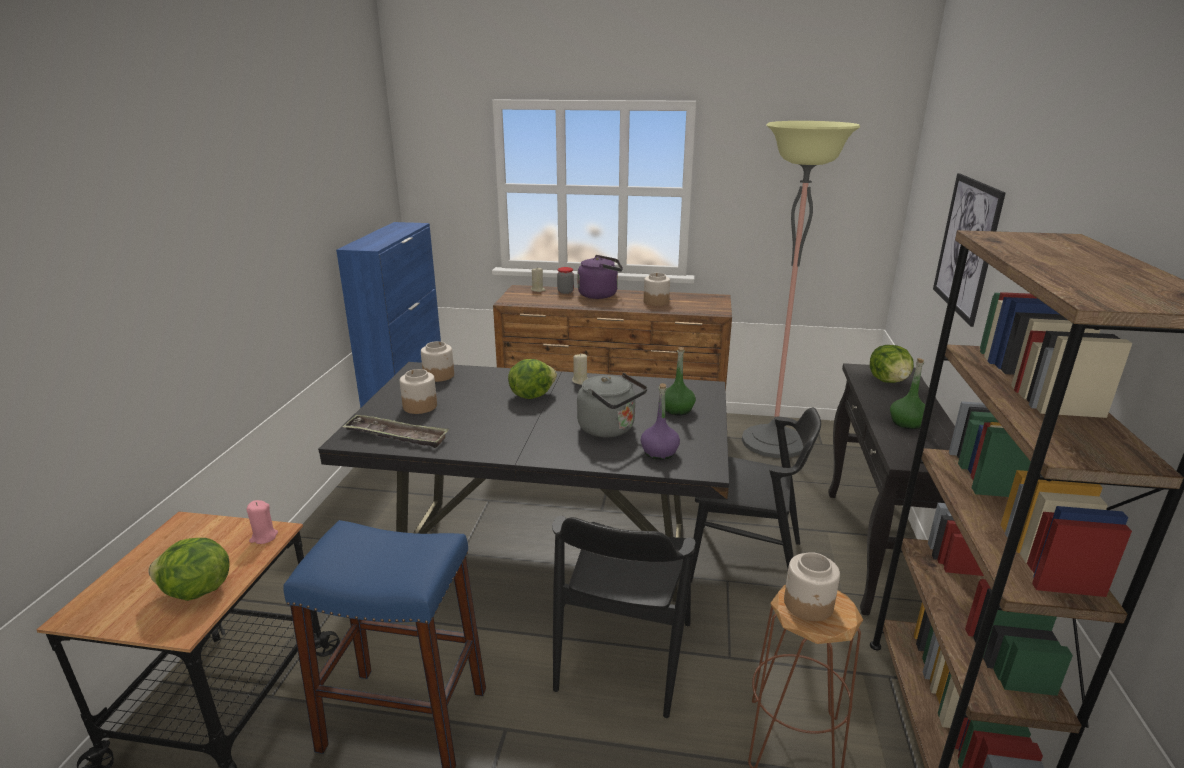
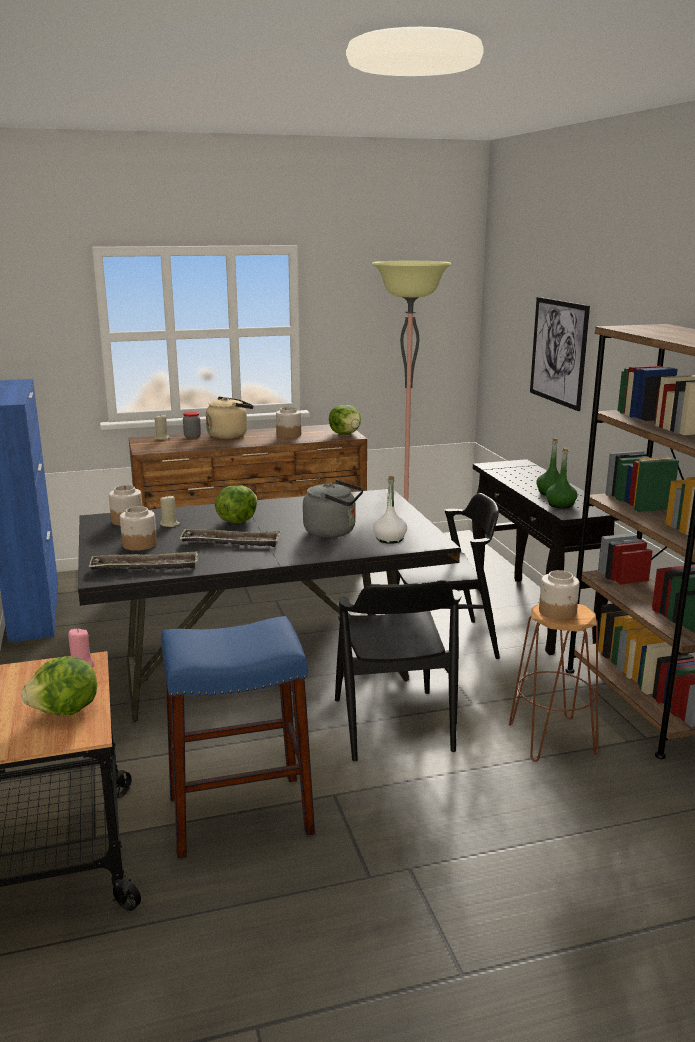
camera: 25 degrees left, 5 degrees down
(499, 422) = (230, 542): none -> tray
(580, 381) = (270, 505): beige candle -> beige candle (169, 524)
(600, 294) = (229, 435): purple kettle -> beige kettle
(659, 452) = (390, 539): purple bottle -> white bottle
(677, 410) = (374, 511): green bottle -> green bottle (560, 505)
(889, 381) = (516, 470): lettuce -> lettuce (345, 434)

